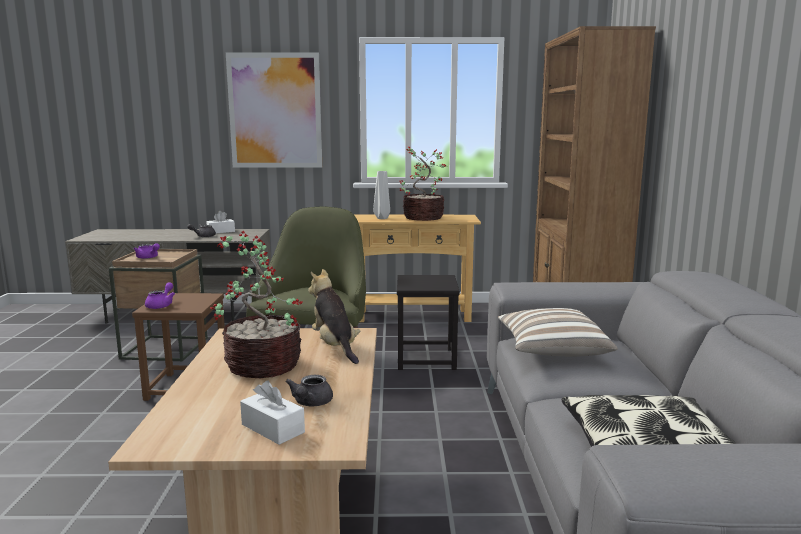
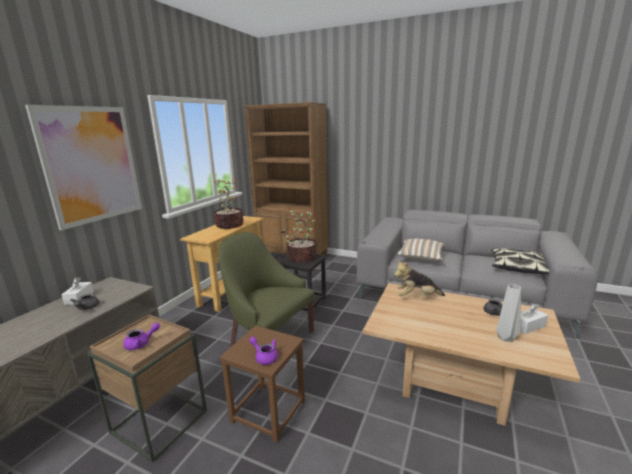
camera: 65 degrees left, 5 degrees up
(261, 365) = (440, 321): potted plant -> potted plant (301, 258)
(381, 218) = (212, 234): grey vase -> grey vase (506, 338)

